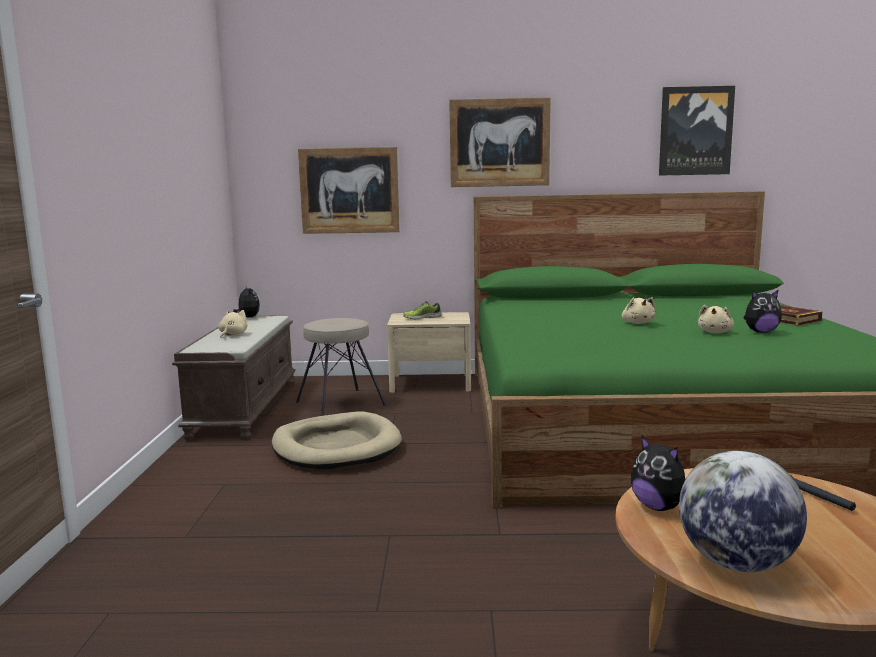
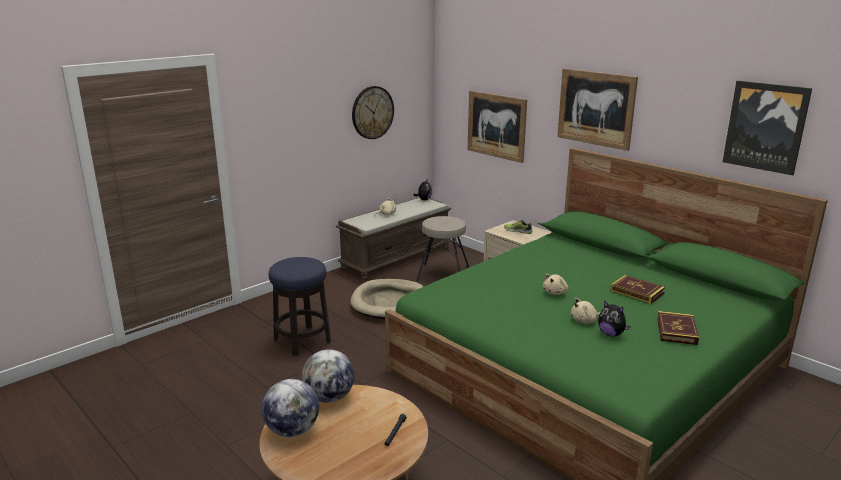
camera: 45 degrees right, 10 degrees up
(186, 174) = (372, 112): none -> wall clock
(304, 531) = (302, 341): none -> stool
(659, 507) = (329, 397): plush toy -> globe
(681, 309) = (637, 292): none -> book

